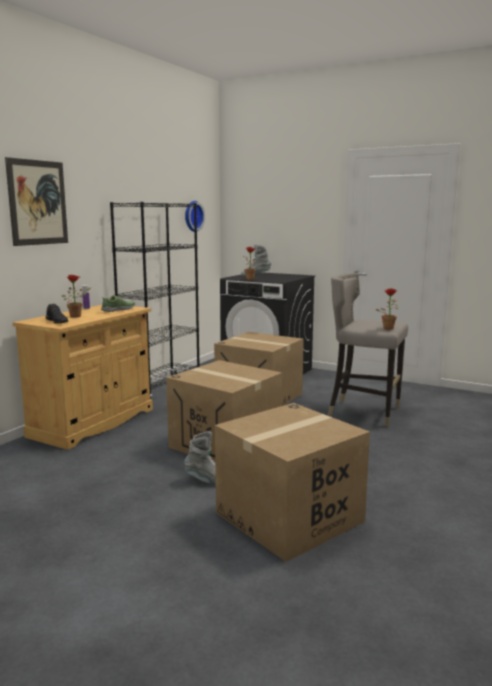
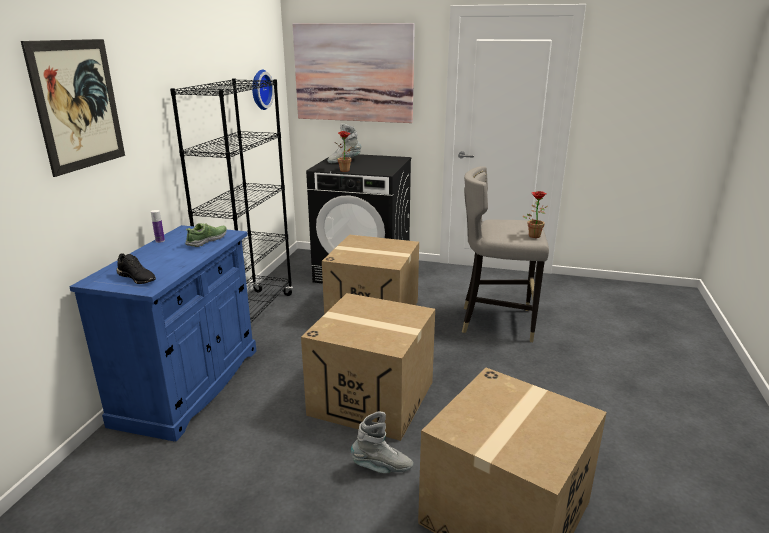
camera: 15 degrees left, 10 degrees up
(77, 316) = (159, 261): potted plant -> none
(93, 422) = (189, 385): beige cabinet -> blue cabinet
(271, 206) = (353, 73): none -> picture

